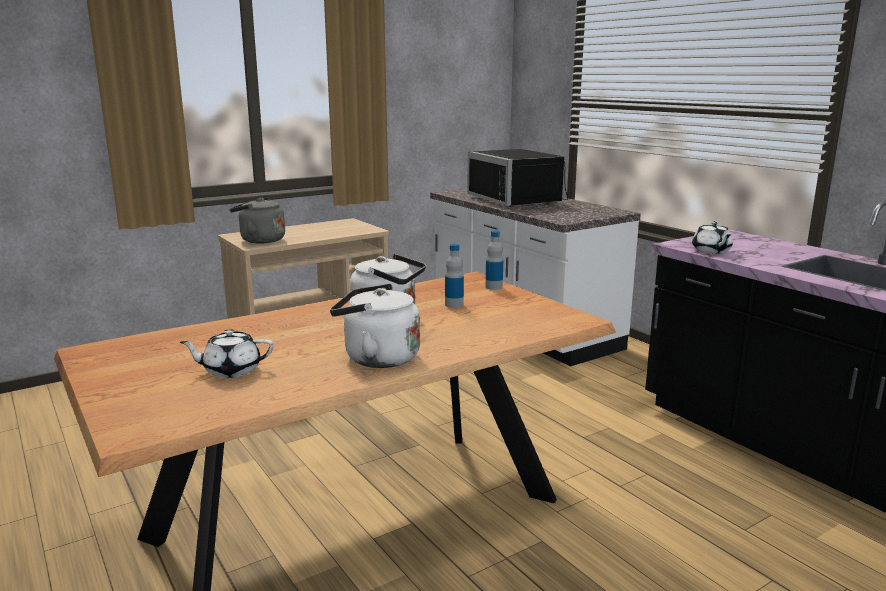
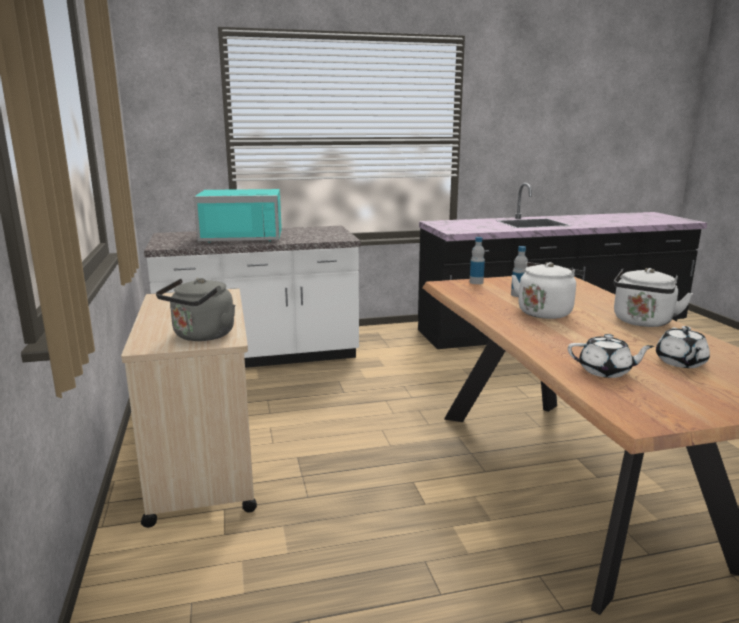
camera: 70 degrees left, 0 degrees up
(519, 200) = (243, 236): black microwave -> turquoise microwave
(711, 251) = (475, 230): white teapot -> white teapot (605, 371)

